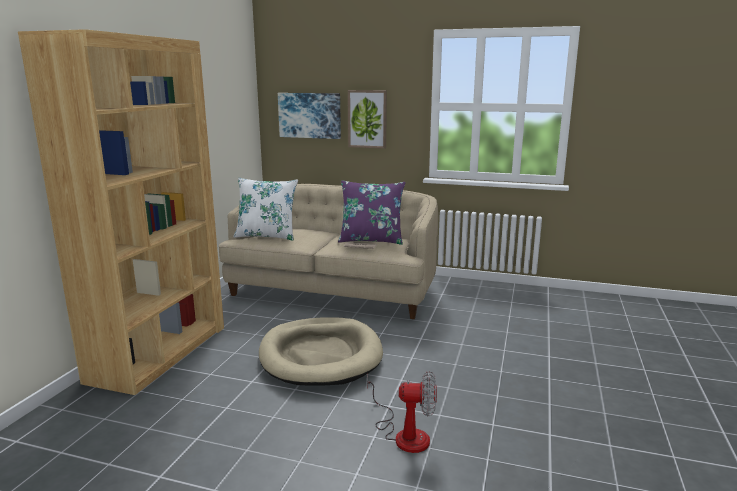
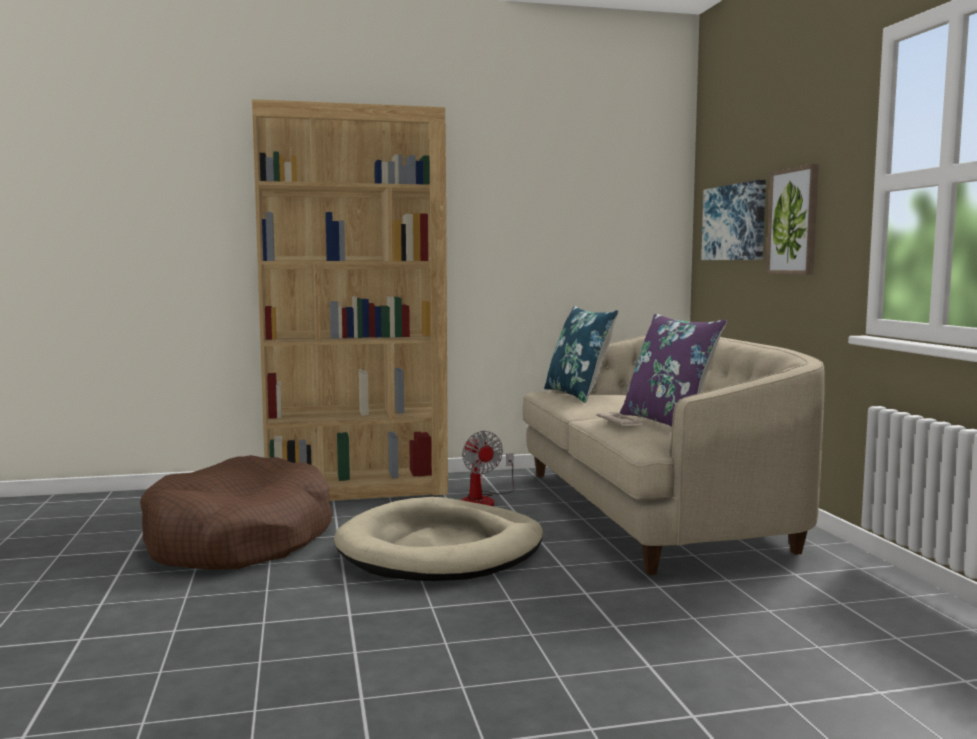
camera: 60 degrees right, 10 degrees down
(206, 421) = (239, 540): none -> brown dog bed
(267, 236) = (578, 395): white pillow -> blue pillow
(404, 434) = (283, 638): fan -> fan (483, 501)

